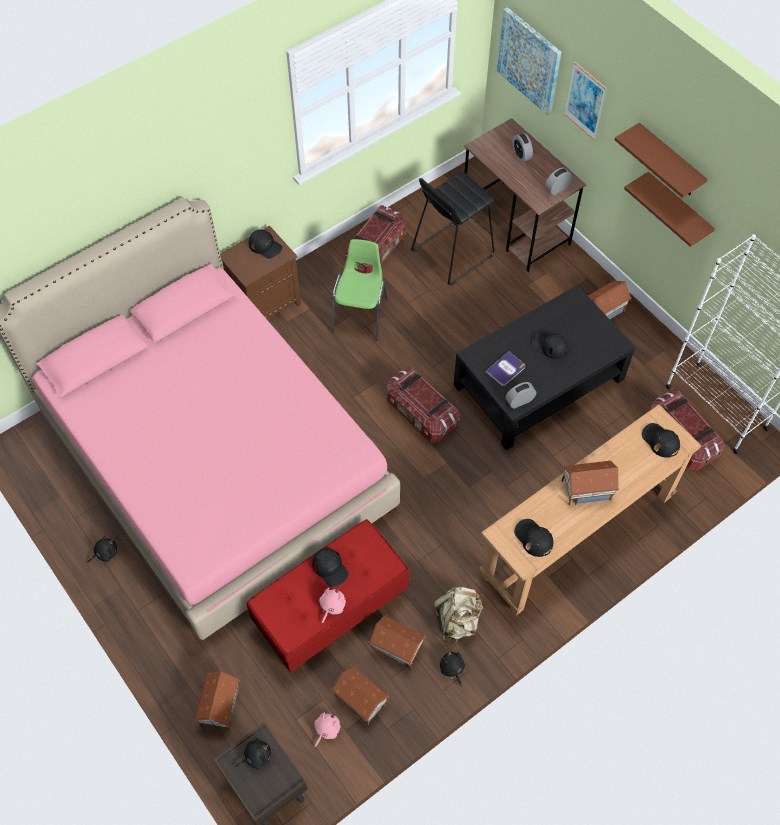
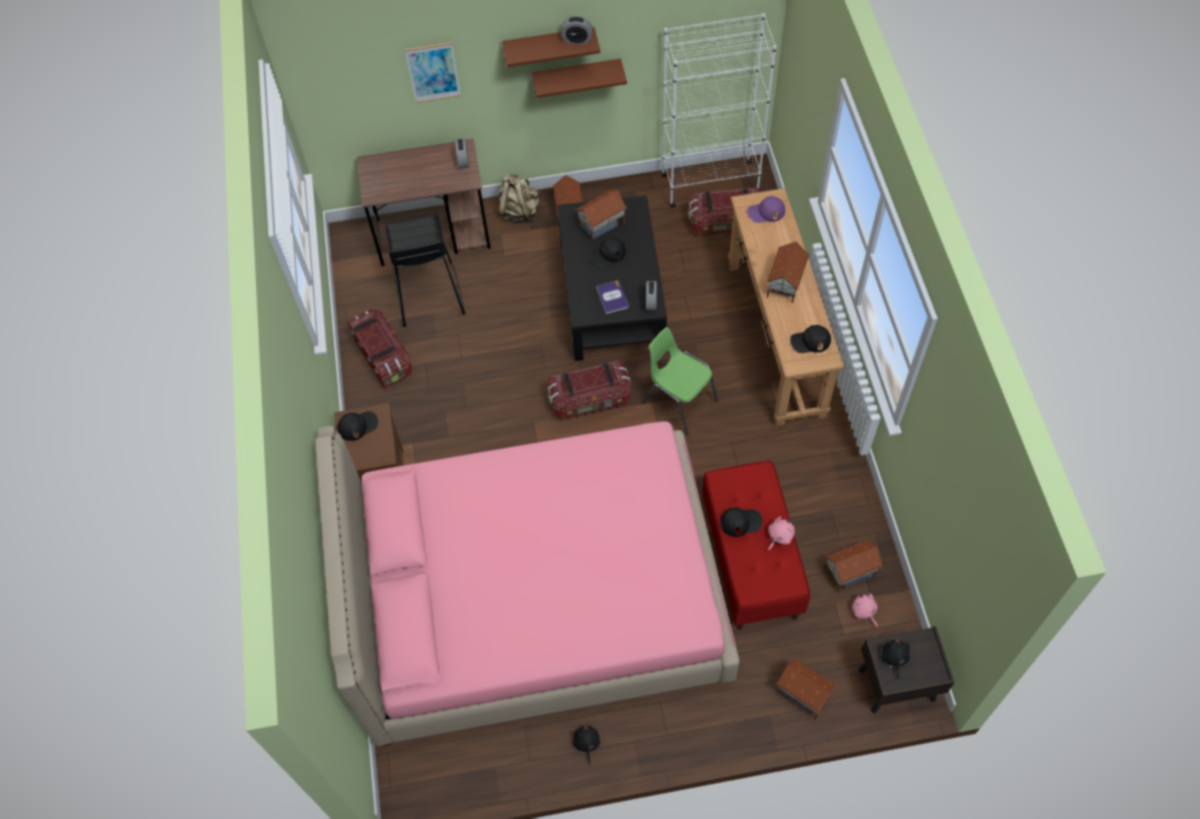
camera: 60 degrees left, 0 degrees up
(331, 606) = (779, 536): pink plush toy -> pink plush toy turned 75 degrees clockwise
(361, 315) = (449, 402): green chair -> green chair (678, 401)
(397, 649) = (814, 522): toy house -> toy house (602, 225)
(452, 669) = (852, 487): black plush toy -> none
(457, 620) = (810, 463): beige backpack -> beige backpack (519, 211)
(521, 154) = (405, 169): alarm clock -> alarm clock (577, 40)
(529, 60) = (349, 91): picture -> none
(660, 441) = (766, 212): black cap -> purple cap

